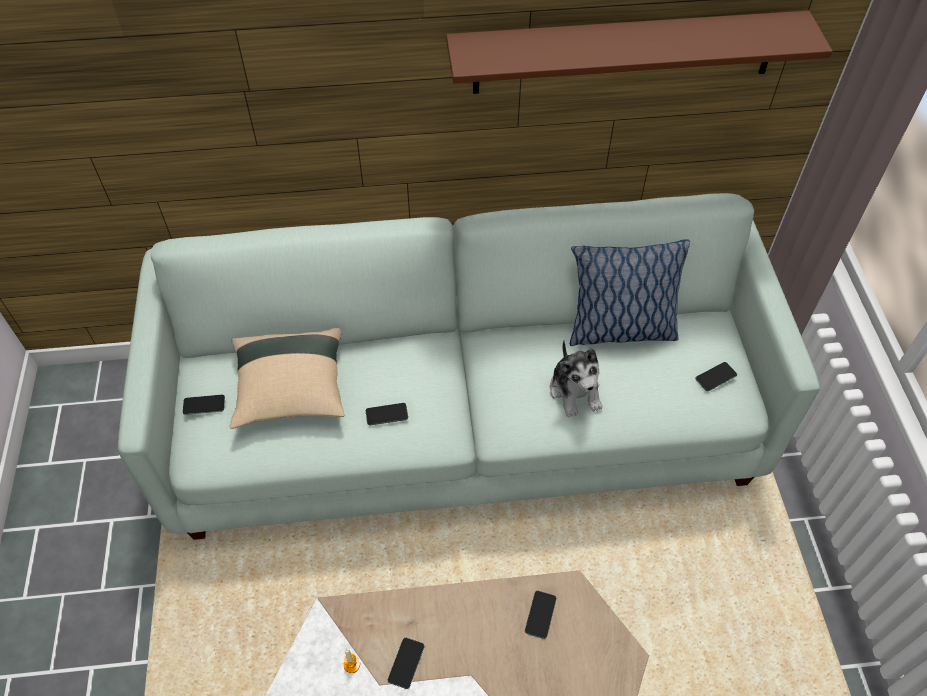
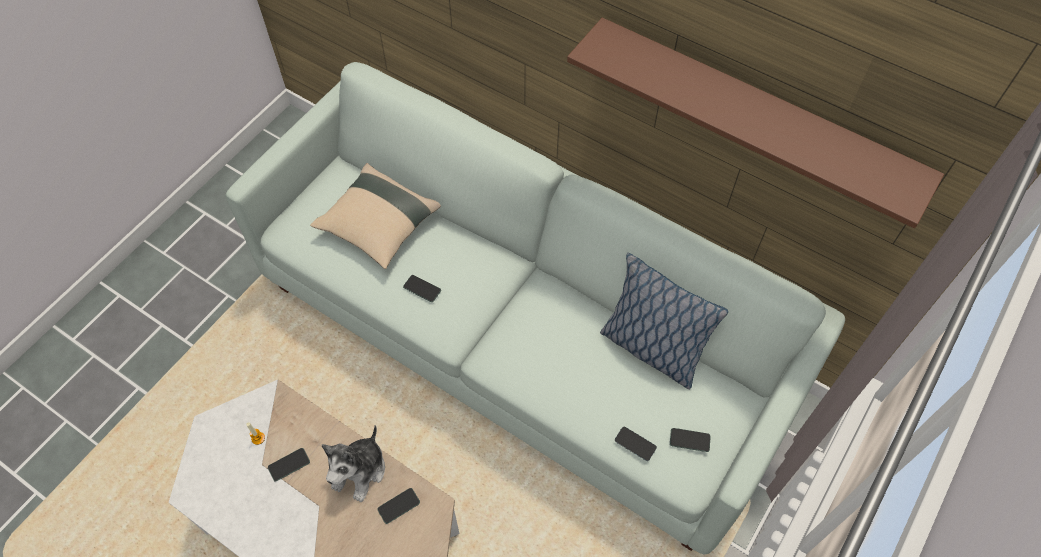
camera: 40 degrees right, 5 degrees up
(204, 405) = (318, 198): phone -> phone (635, 444)
(575, 390) = (568, 369): plush toy -> plush toy (360, 471)

